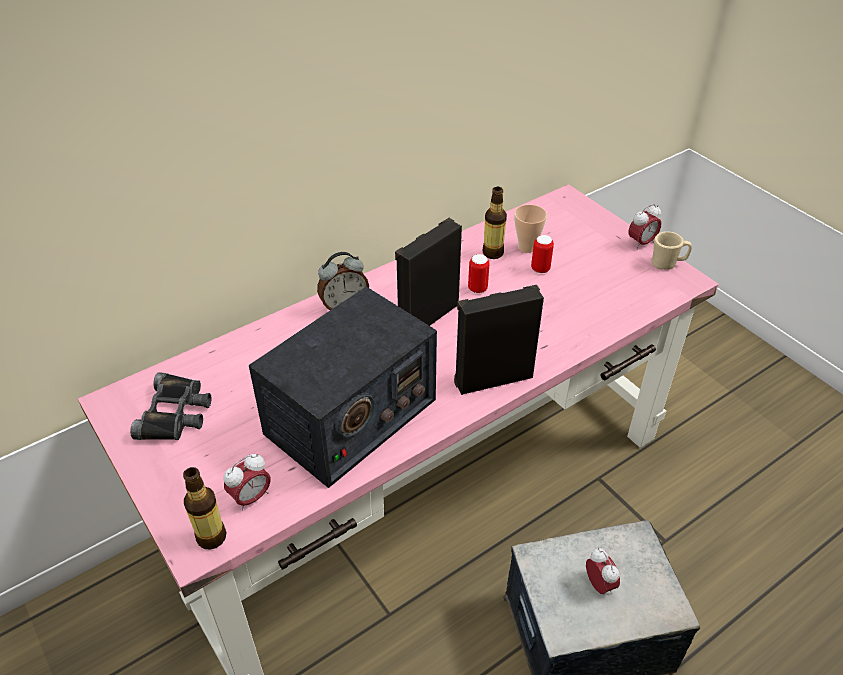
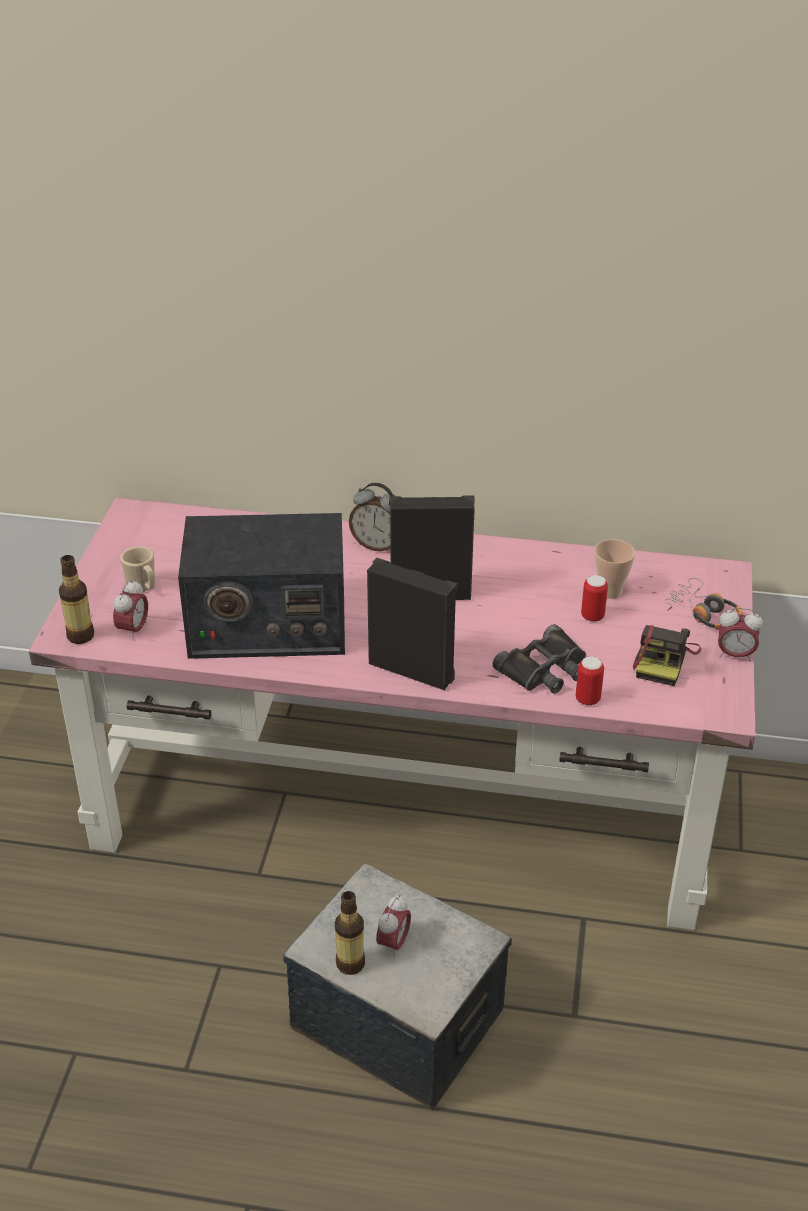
camera: 45 degrees right, 5 degrees down
(176, 413) = (159, 546): black binoculars -> black binoculars (545, 669)
(251, 498) = (133, 630): alarm clock -> alarm clock turned 75 degrees counterclockwise
(477, 288) = (508, 598): can -> can (587, 699)
(492, 253) = (569, 578): bottle -> bottle (350, 963)
(591, 229) = (703, 613): none -> headphones
(614, 270) = (664, 660): none -> camera
(667, 264) = (729, 687): beige mug -> beige mug (143, 587)

